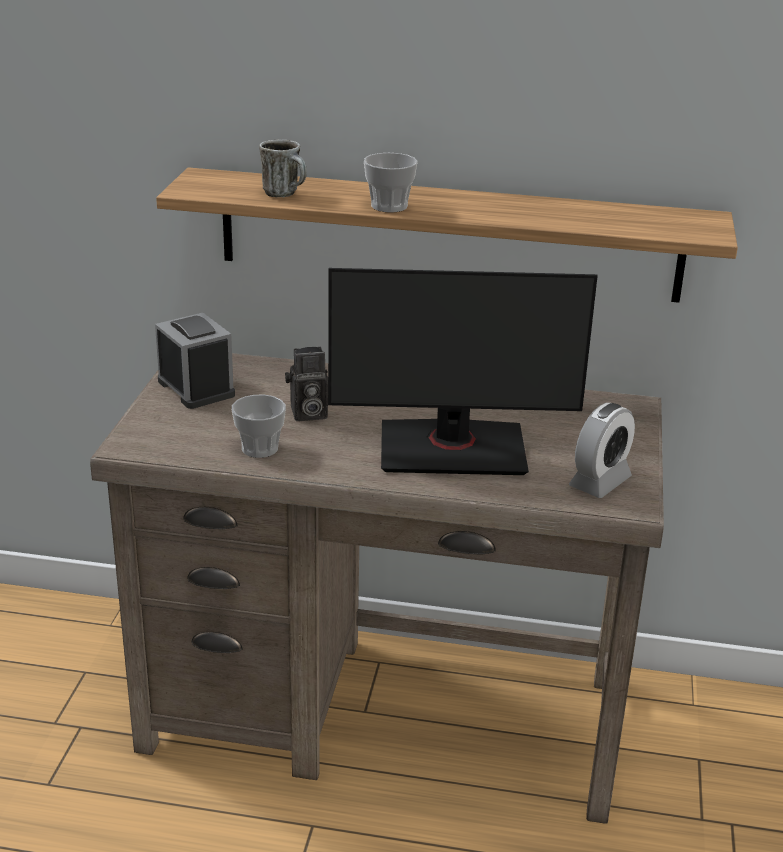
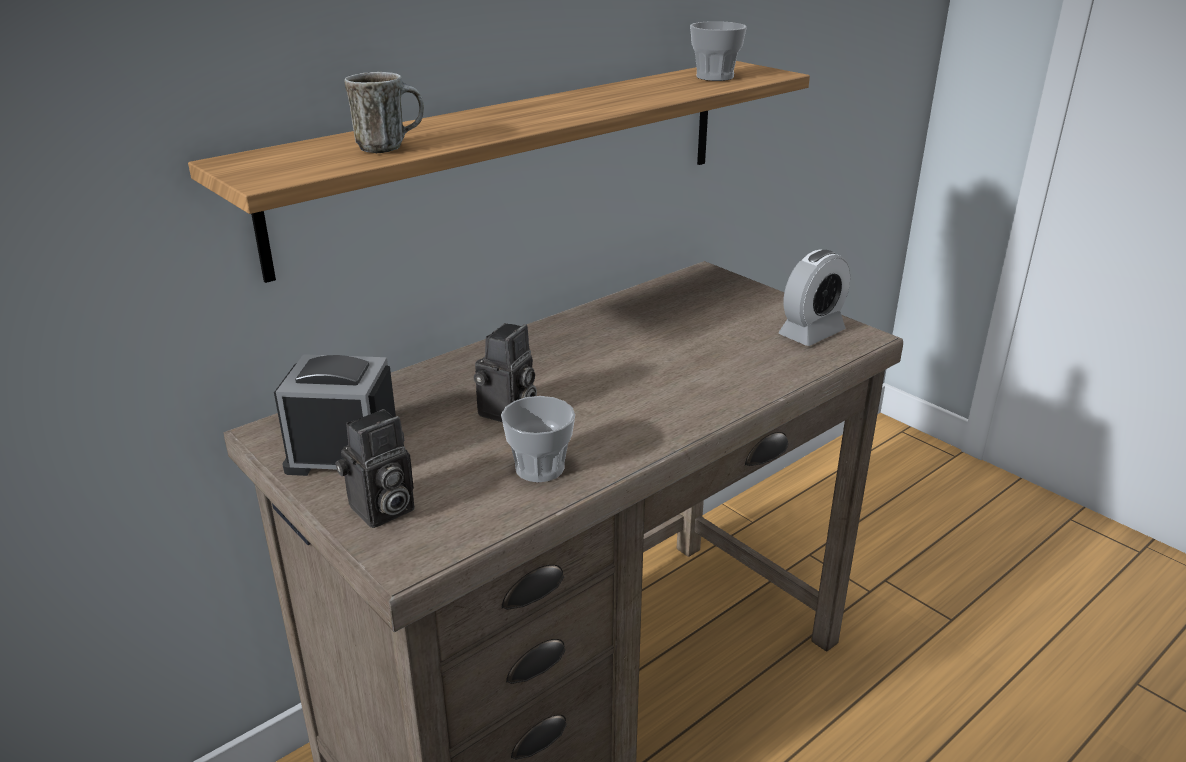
camera: 50 degrees left, 0 degrees up
(158, 421) = (381, 511): none -> camera
(389, 206) = (515, 125): cup -> cup (715, 77)
(452, 448) = (677, 369): monitor -> none
(600, 482) = (811, 333): alarm clock -> alarm clock turned 60 degrees clockwise

